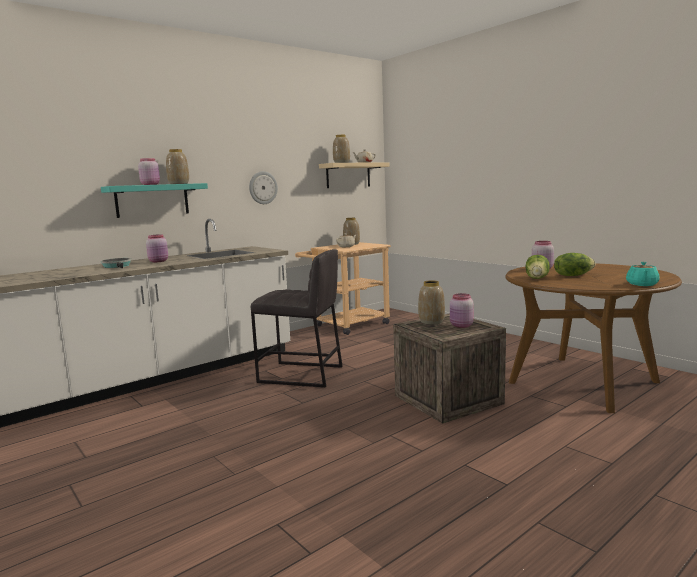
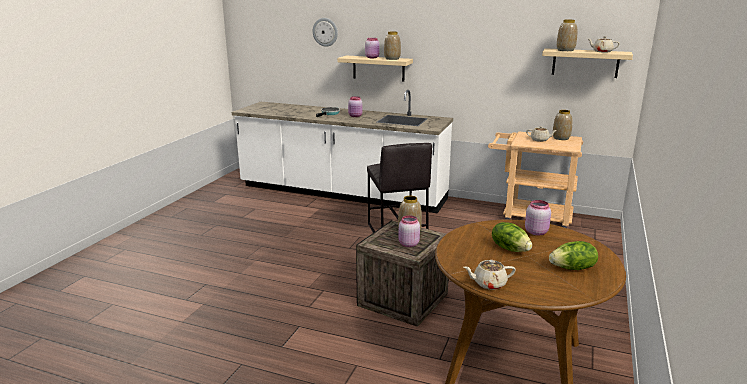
camera: 60 degrees right, 10 degrees up
(152, 200) = (378, 68): turquoise shelf -> beige shelf
(263, 187) = (474, 67): wall clock -> wall clock (325, 32)
(537, 278) = (475, 235): lettuce -> lettuce (573, 268)
(642, 284) = (488, 284): turquoise teapot -> beige teapot

